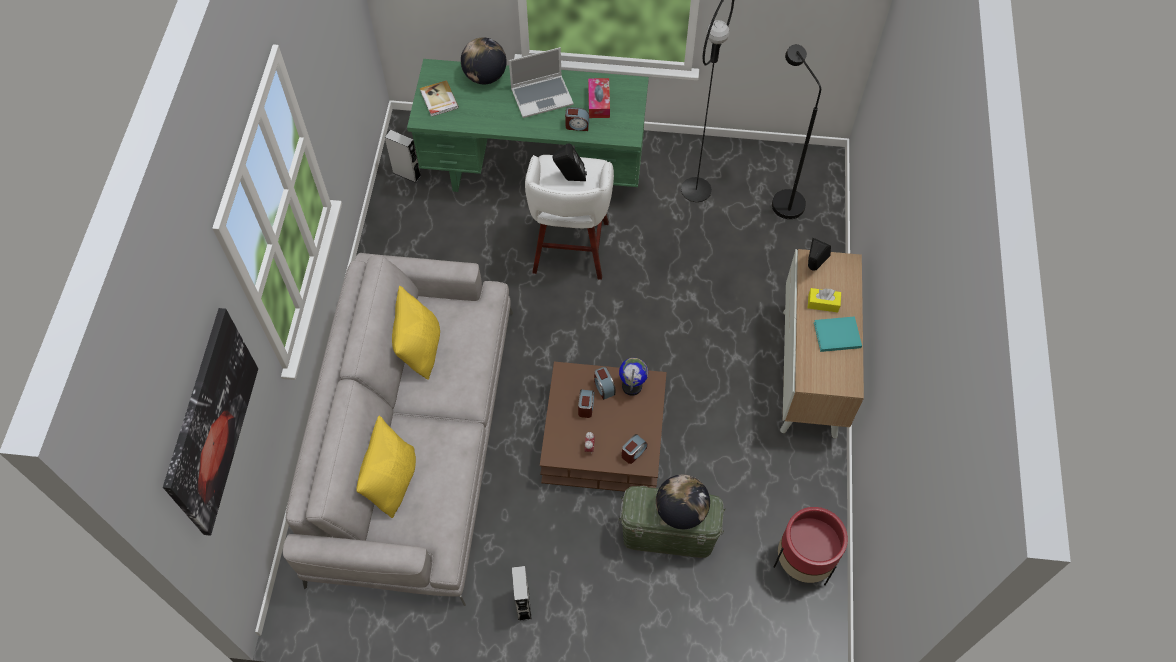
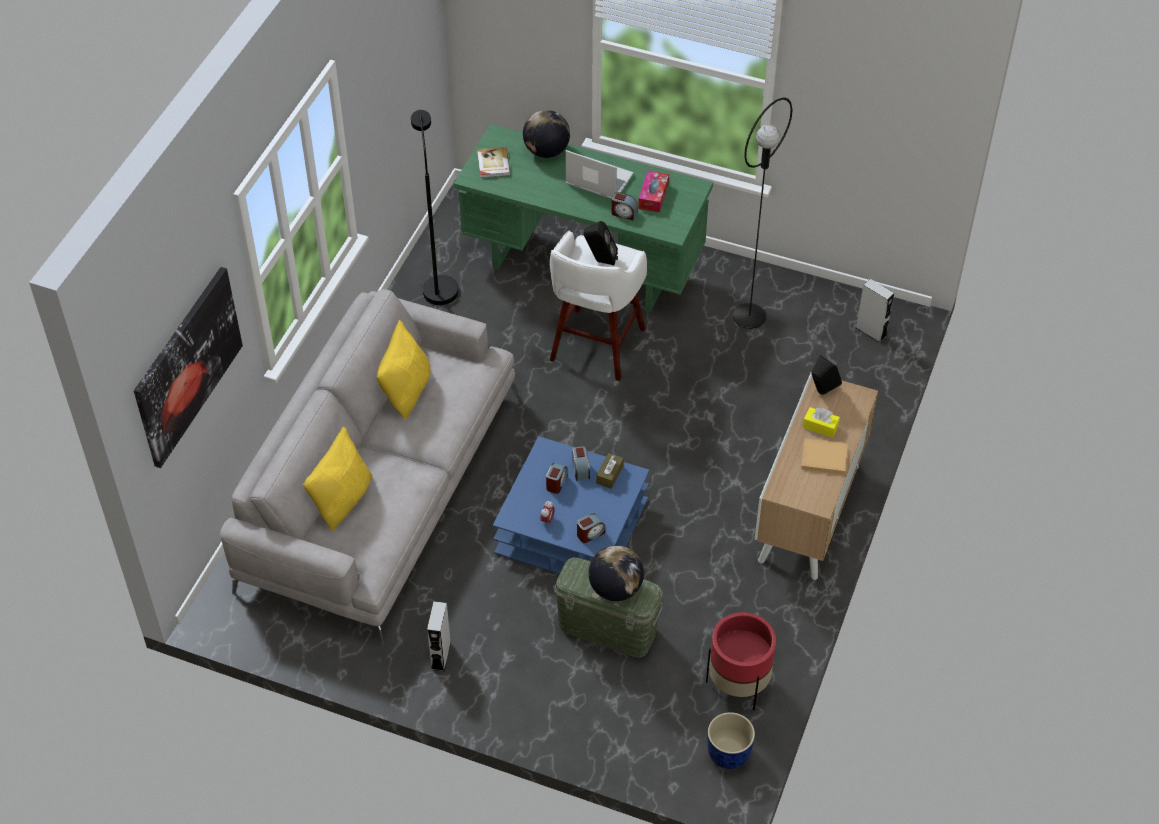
camera: 15 degrees right, 10 degrees down
(407, 174) = (451, 242): grey speaker -> grey speaker (871, 331)
(542, 96) = (598, 180): laptop -> laptop turned 150 degrees counterclockwise
(603, 437) = (572, 526): brown coffee table -> blue coffee table
(632, 386) = (609, 475): globe -> brown tissue box
(782, 199) = (840, 343): black floor lamp -> black floor lamp (438, 284)
(816, 636) = (728, 753): none -> blue planter
(835, 335) = (822, 457): turquoise book -> beige book

